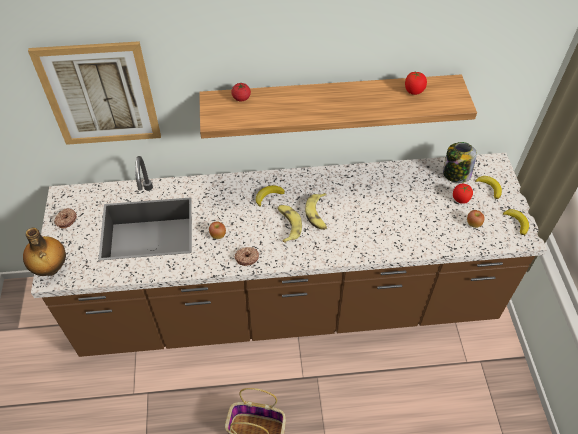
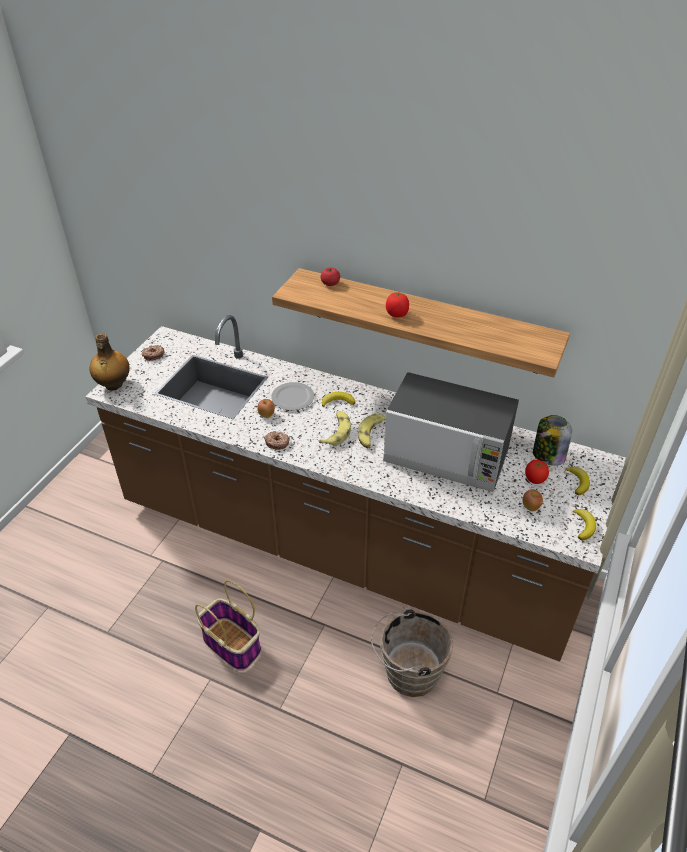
camera: 30 degrees right, 10 degrees down
(100, 95) = (214, 244): picture -> none
(227, 208) = (292, 397): none -> plate
(387, 208) = (447, 456): none -> microwave
(400, 381) = (407, 672): none -> brown bucket
(414, 91) = (503, 330): tomato -> tomato (397, 314)

